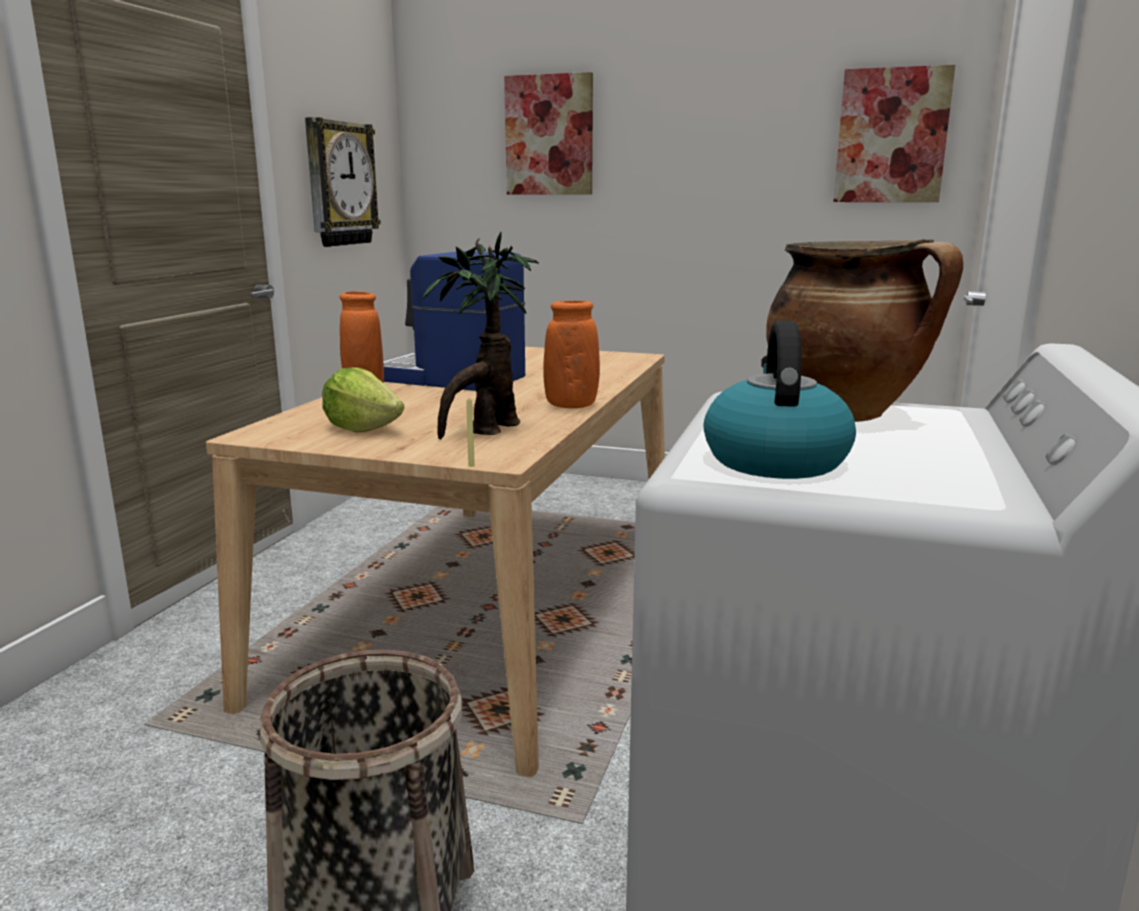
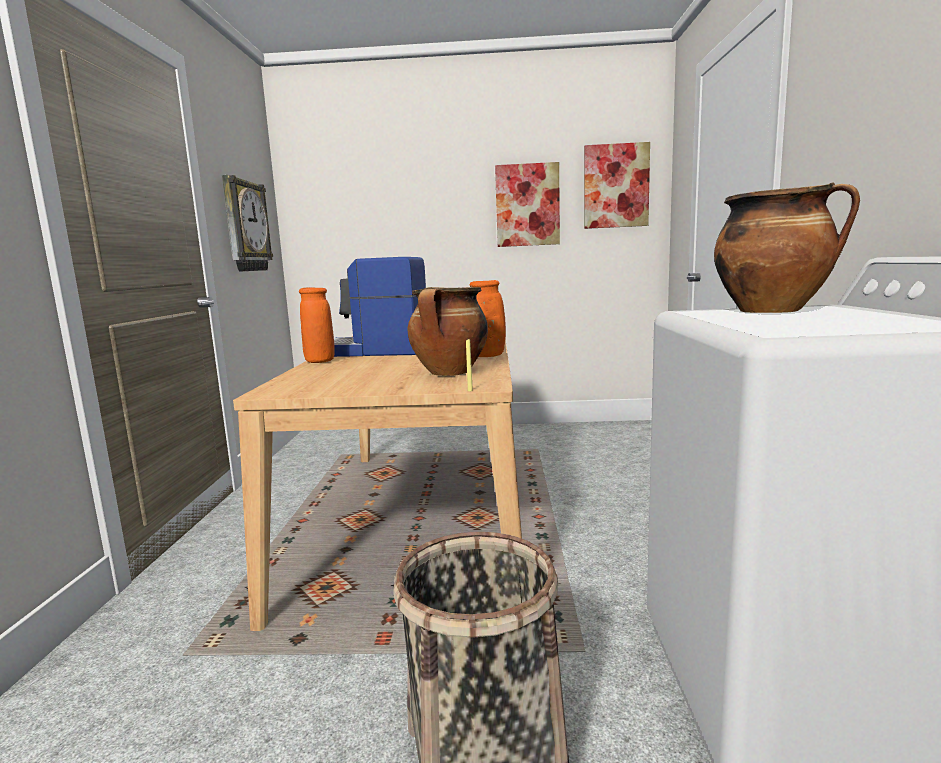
camera: 15 degrees left, 5 degrees down
(362, 429) = (353, 381): lettuce -> none
(486, 431) = (450, 373): potted plant -> cooking pot
(549, 135) = (390, 192): picture -> picture (527, 205)
(774, 460) = (800, 326): kettle -> none

